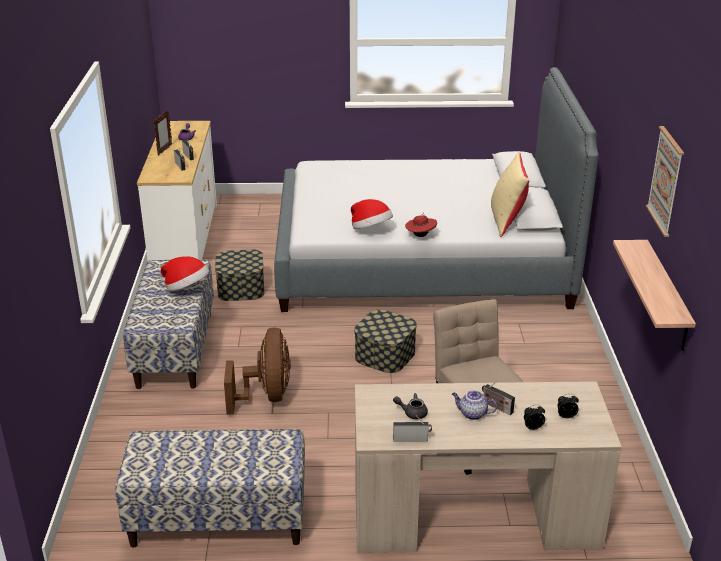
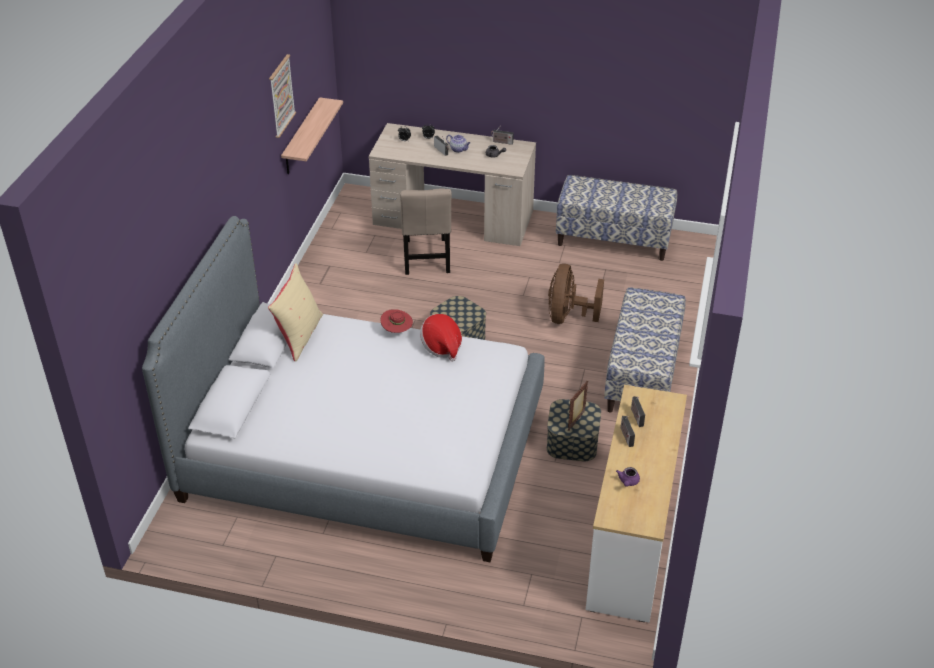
camera: 165 degrees left, 10 degrees up
(164, 150) = (657, 456): picture frame -> picture frame (576, 421)
(186, 288) = (631, 332): hat -> none

